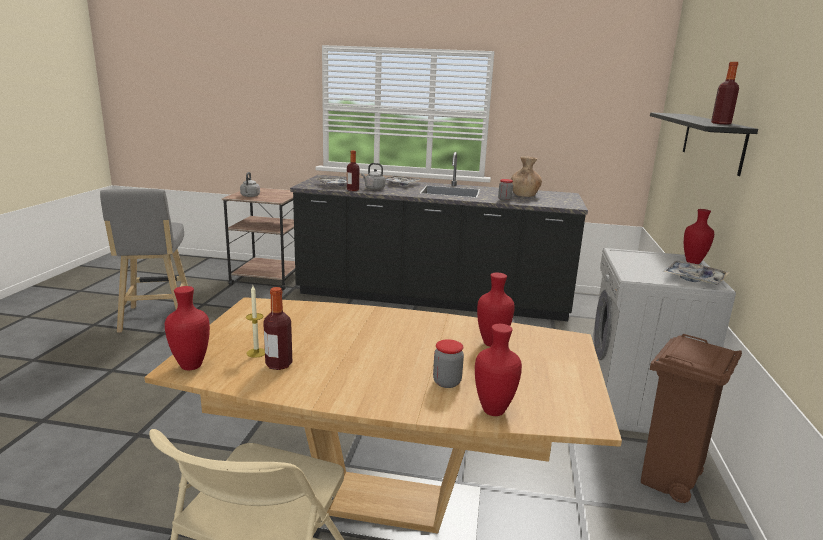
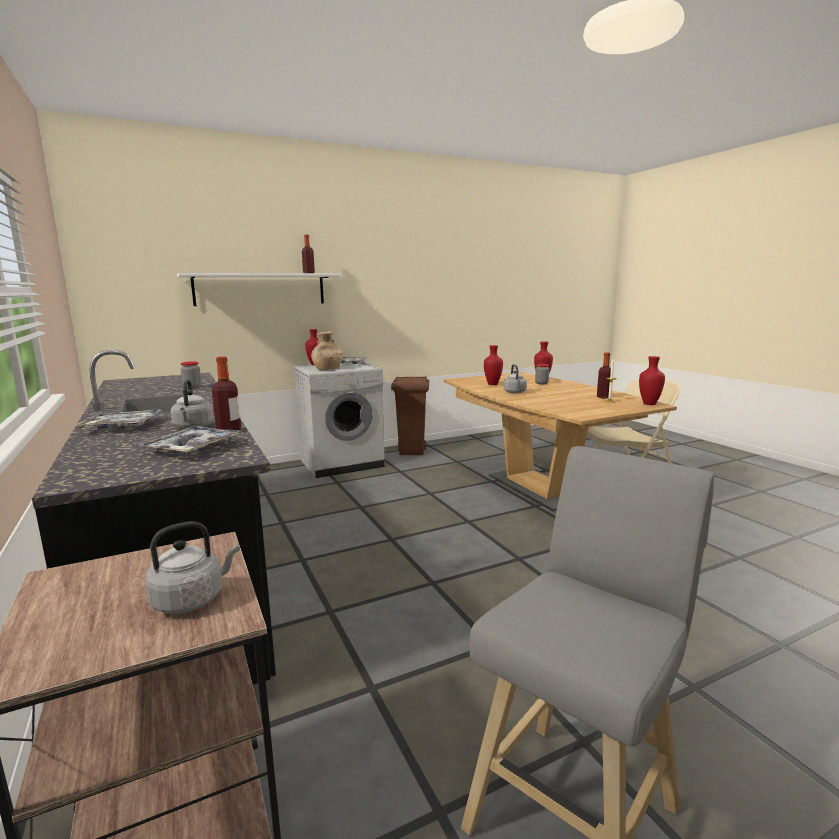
camera: 125 degrees left, 5 degrees down
(410, 330) = (515, 392): none -> grey kettle
(524, 195) = (152, 386): brown vase -> brown vase (327, 369)
(712, 141) = (260, 289): black shelf -> white shelf

